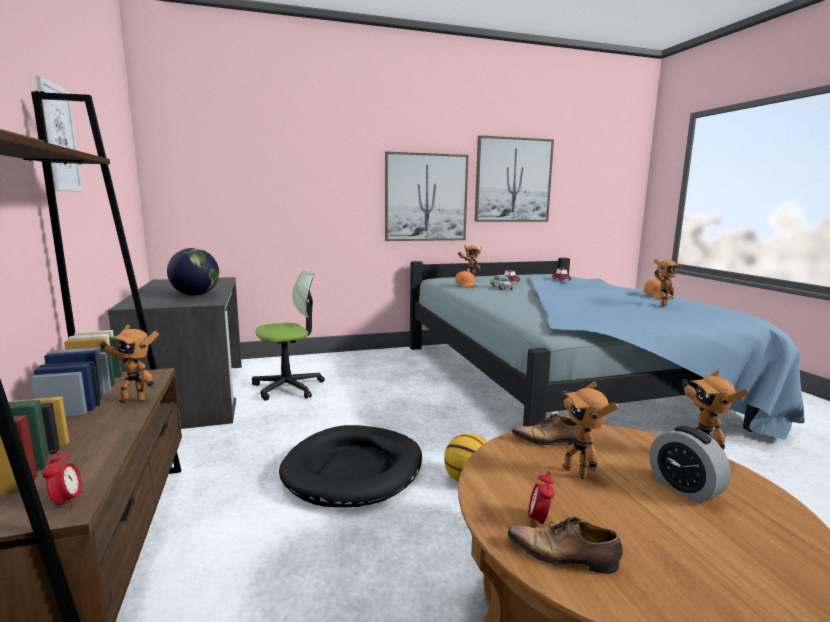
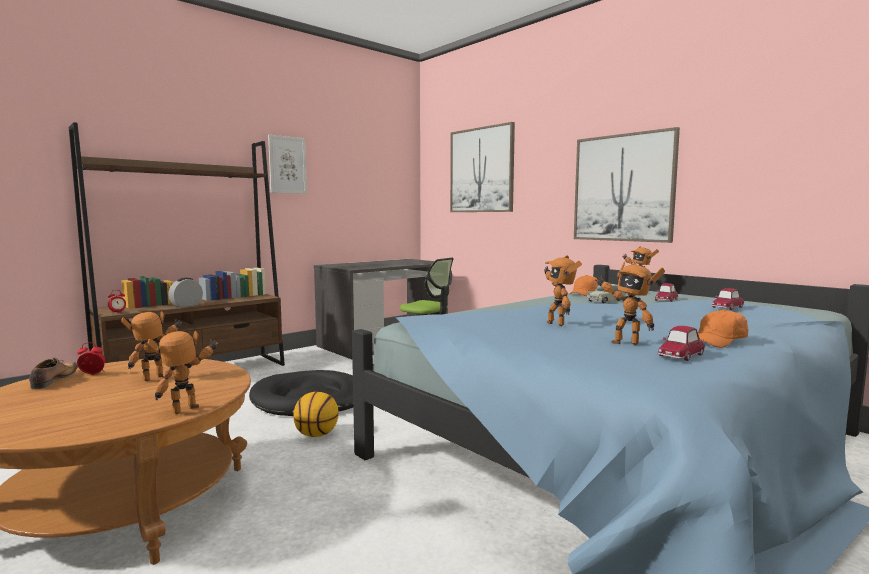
camera: 65 degrees right, 5 degrees down
(133, 399) = (227, 301): toy robot -> toy robot (557, 324)
(195, 295) = (371, 265): globe -> none
(513, 180) = (758, 153): picture -> picture (481, 170)
(550, 441) = (208, 371): shoe -> none
(684, 488) = (124, 405): alarm clock -> alarm clock (186, 305)
(691, 305) = (680, 355): none -> toy car

